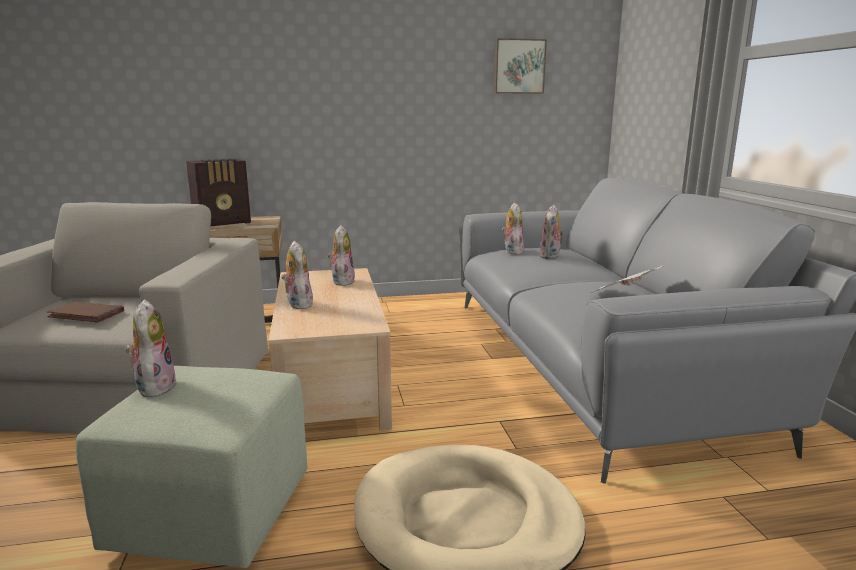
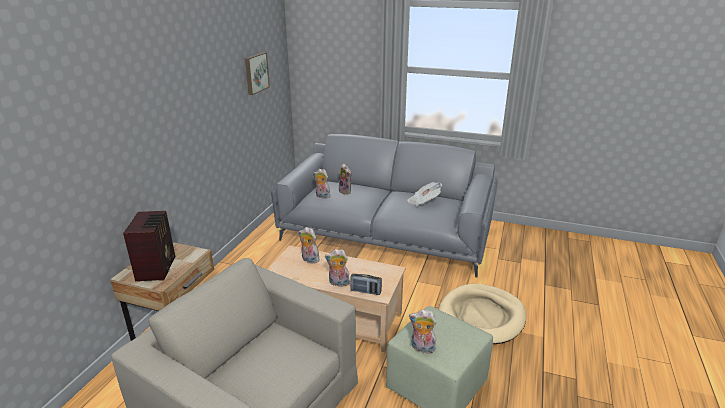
camera: 60 degrees left, 10 degrees up
(87, 315) = (273, 370): brown book -> none
(290, 321) = (365, 291): none -> radio

